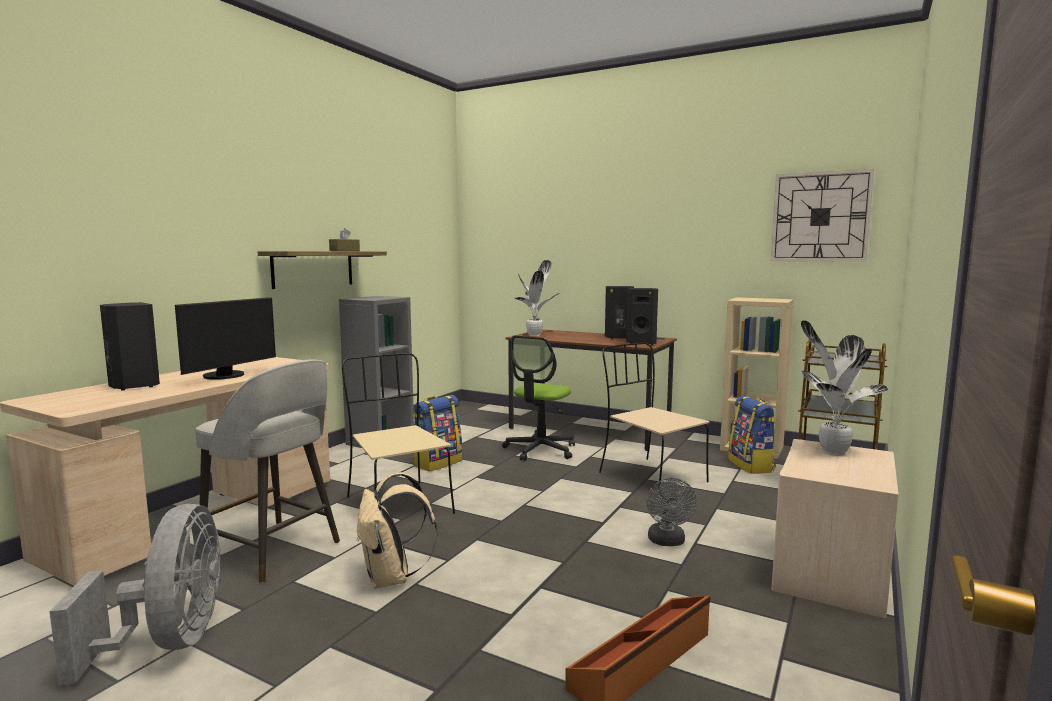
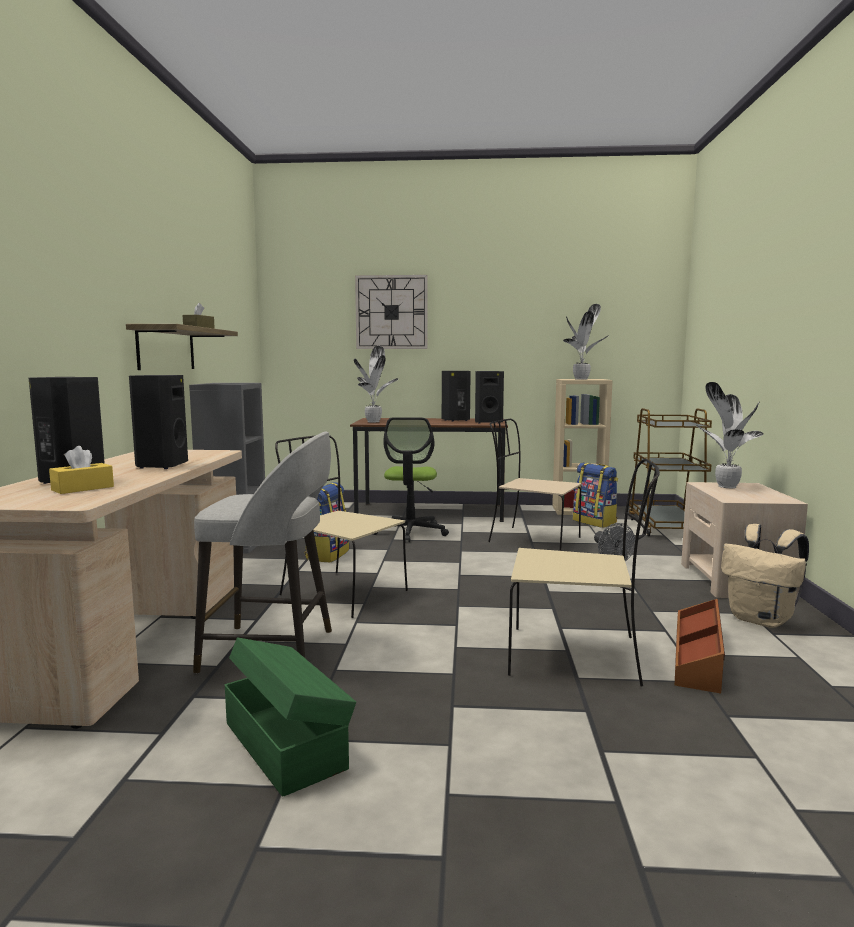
camera: 25 degrees left, 0 degrees up
(119, 395) = (82, 488): none -> yellow tissue box
(169, 642) = (286, 743): grey fan -> green storage box
(227, 376) = (160, 466): monitor -> black speaker
(391, 578) = (428, 648): beige backpack -> beige backpack (762, 620)
(512, 625) = (577, 656): none -> beige chair
(758, 299) = (582, 379): none -> potted plant
(820, 217) = (622, 308): wall clock -> wall clock (391, 312)

